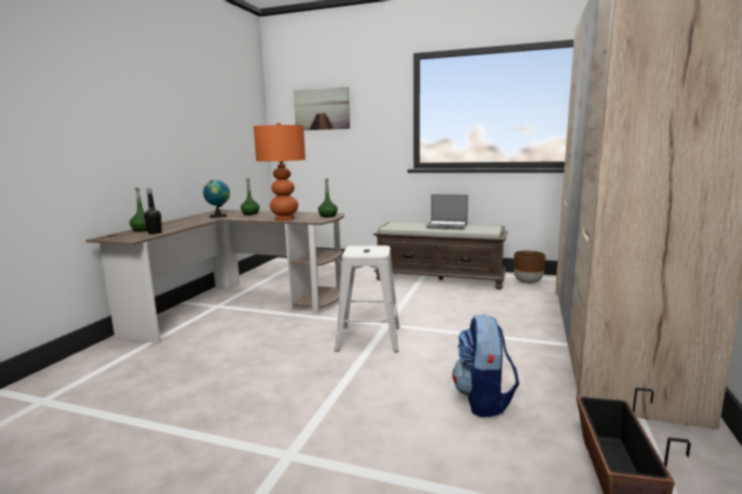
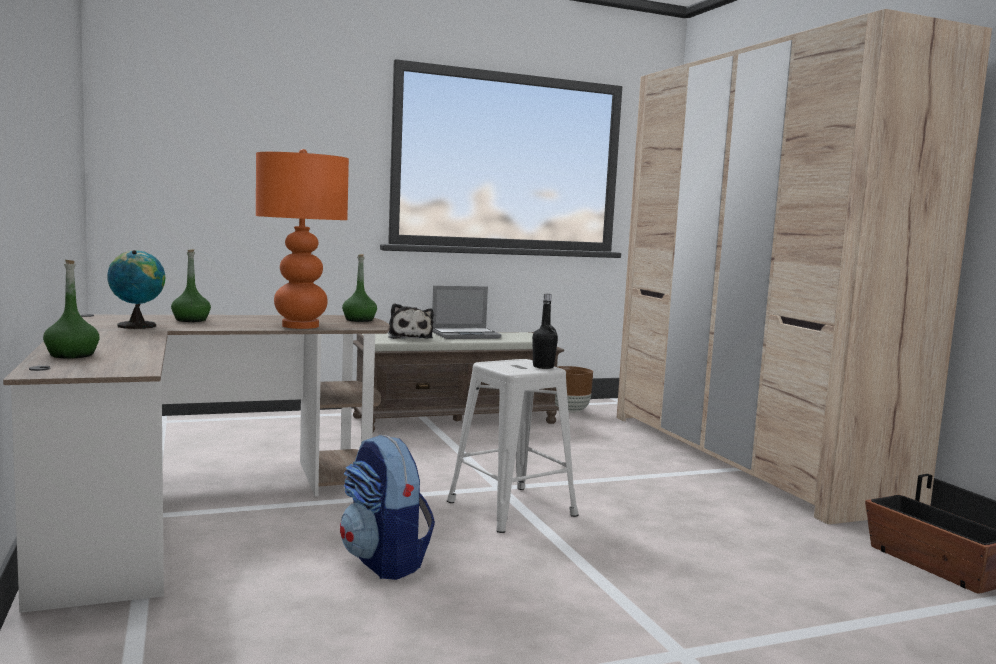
camera: 40 degrees left, 5 degrees down
(155, 233) = (130, 358): black bottle -> black bottle (543, 367)
(321, 109) = (218, 126): picture -> none
(408, 226) = (409, 337): none -> plush toy
(483, 400) = (750, 540): backpack -> backpack (385, 562)

